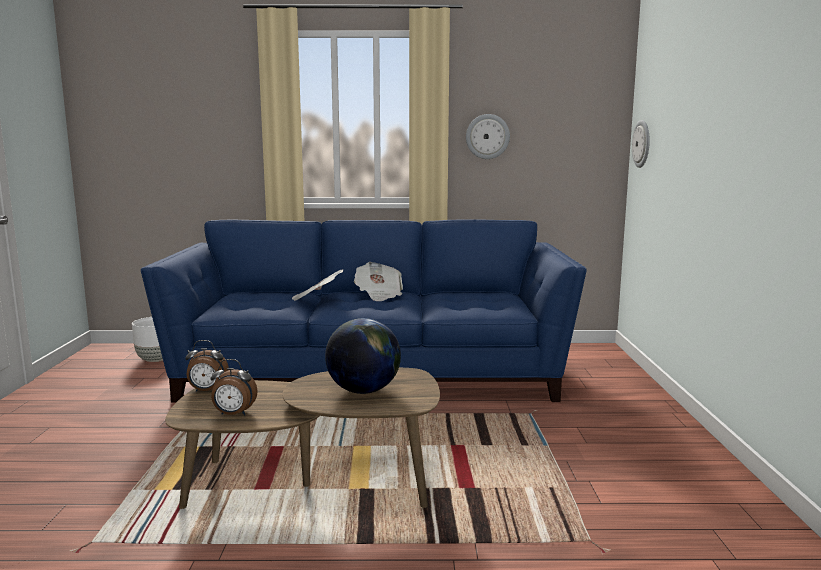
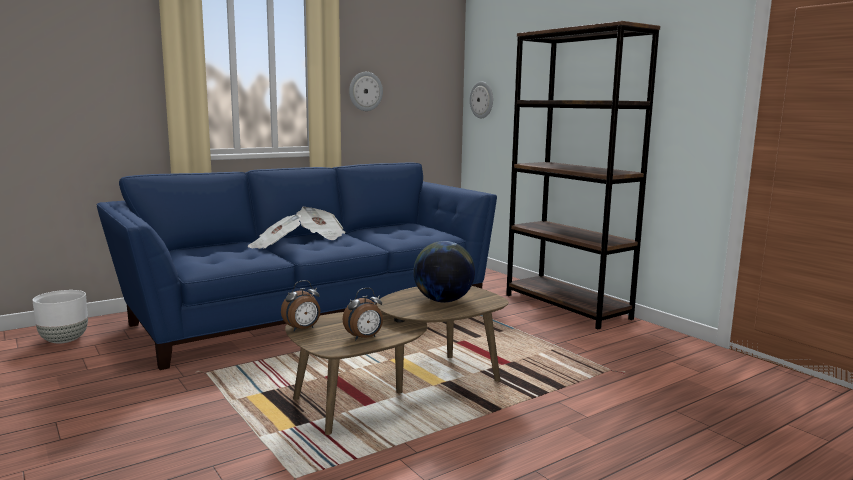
camera: 35 degrees left, 0 degrees up
(667, 433) = (567, 306): none -> brown bookcase

